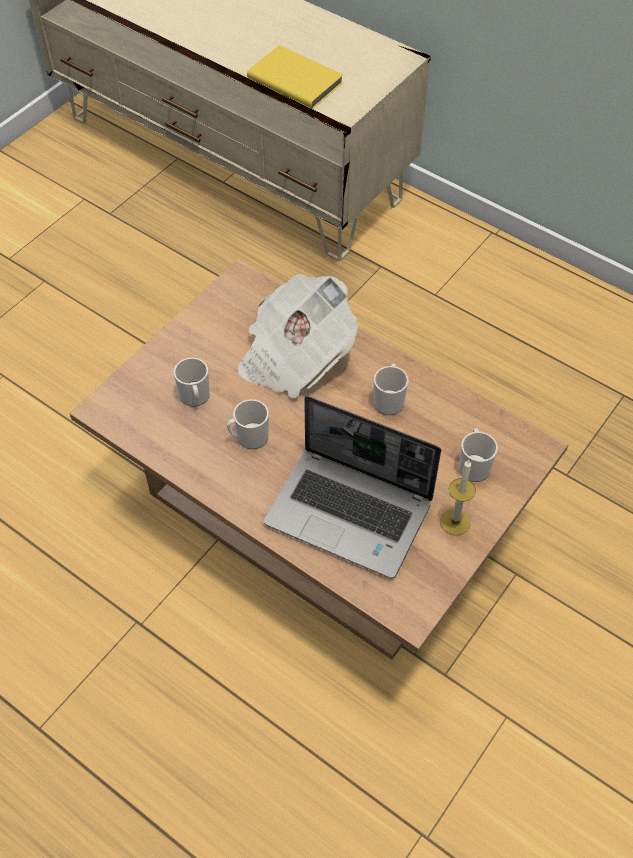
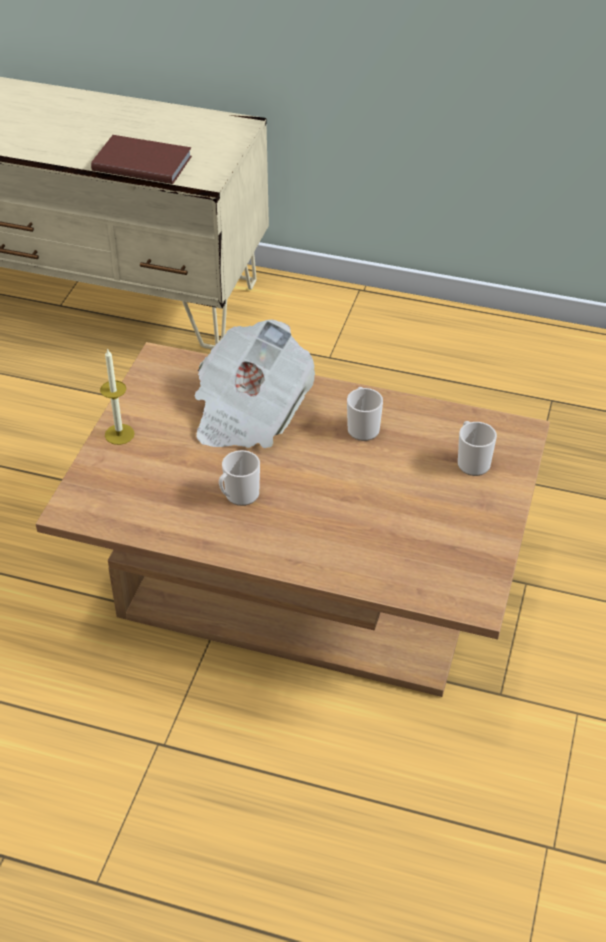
camera: 20 degrees left, 10 degrees down
(195, 397) = (165, 475): mug -> none
(295, 79) = (142, 162): yellow book -> brown book
(351, 513) = (375, 533): laptop -> none
(455, 522) = (478, 514): candle -> candle (119, 434)

